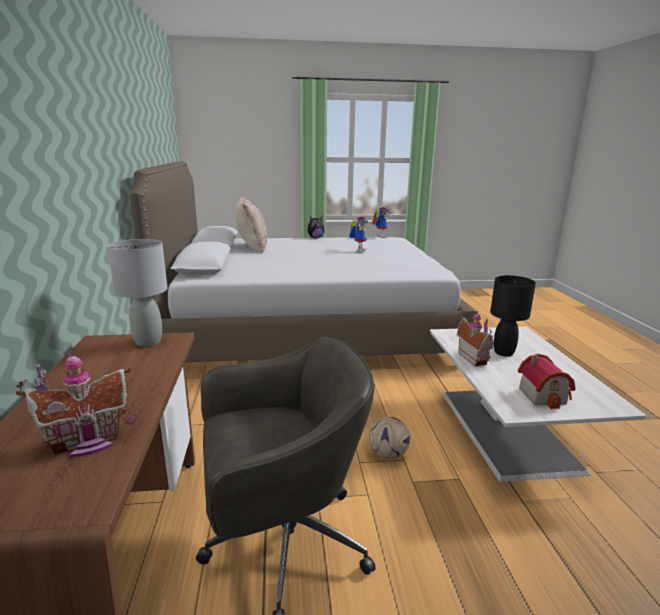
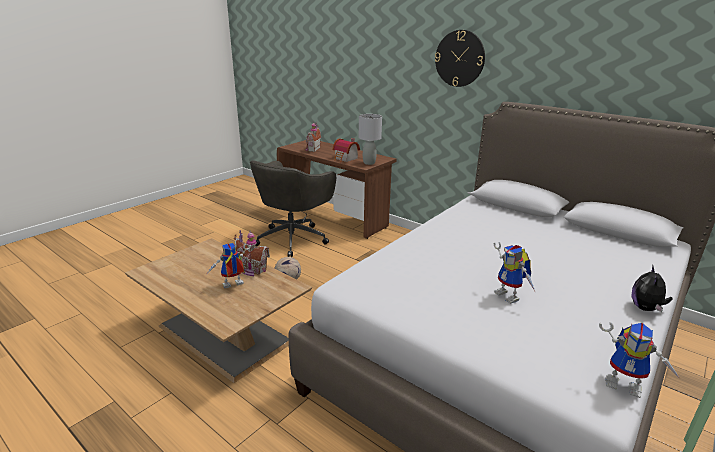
camera: 135 degrees right, 5 degrees up
(86, 116) = (459, 58): none -> wall clock
(252, 247) = (590, 243): beige pillow -> none
(504, 352) = (232, 286): black table lamp -> toy robot
(508, 430) = (222, 332): white coffee table -> brown coffee table
(544, 395) = (192, 260): toy house -> toy house (345, 159)

